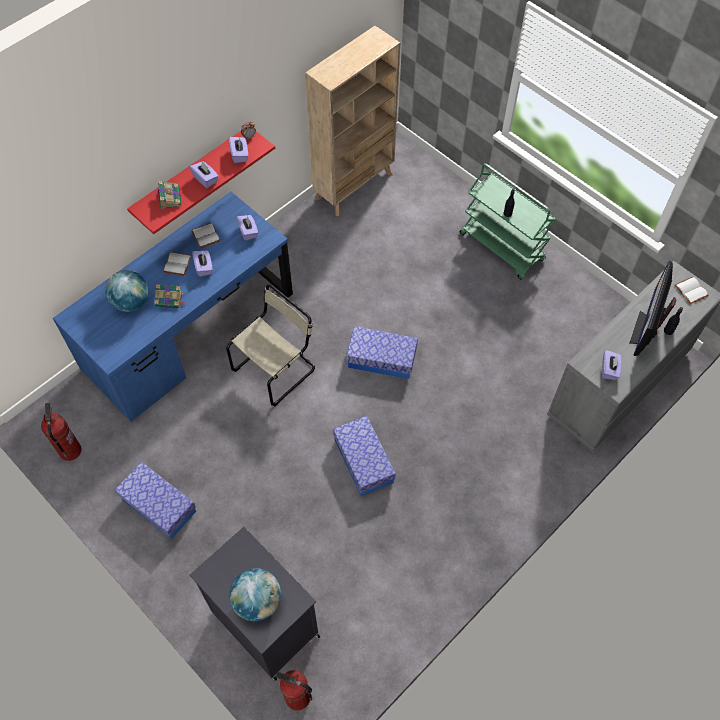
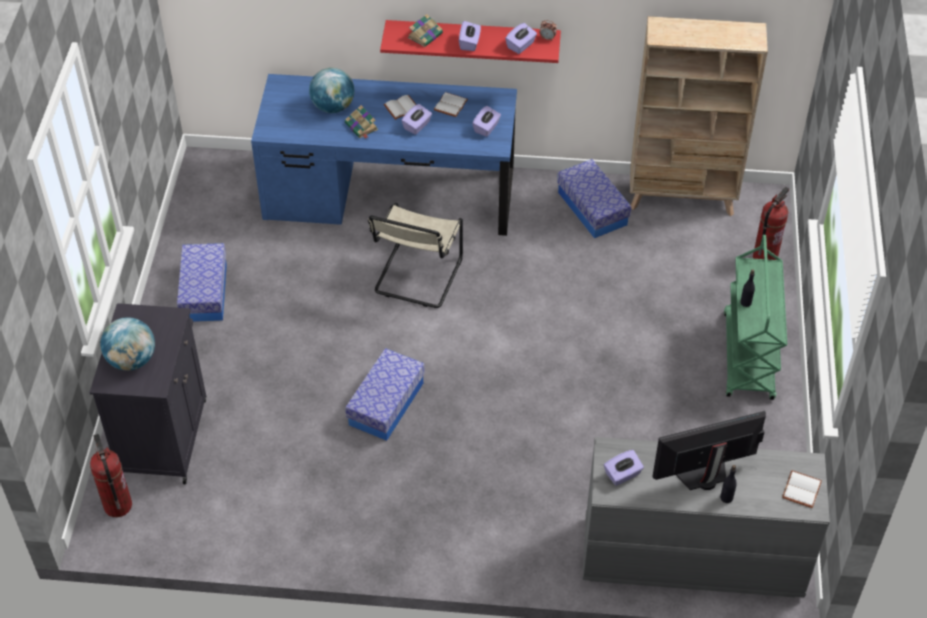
camera: 50 degrees right, 10 degrees down
(70, 451) = (199, 202): fire extinguisher -> fire extinguisher (765, 257)
(276, 368) = (417, 278): beige chair -> beige chair turned 105 degrees clockwise
(381, 359) = (508, 346): storage box -> storage box (592, 208)

